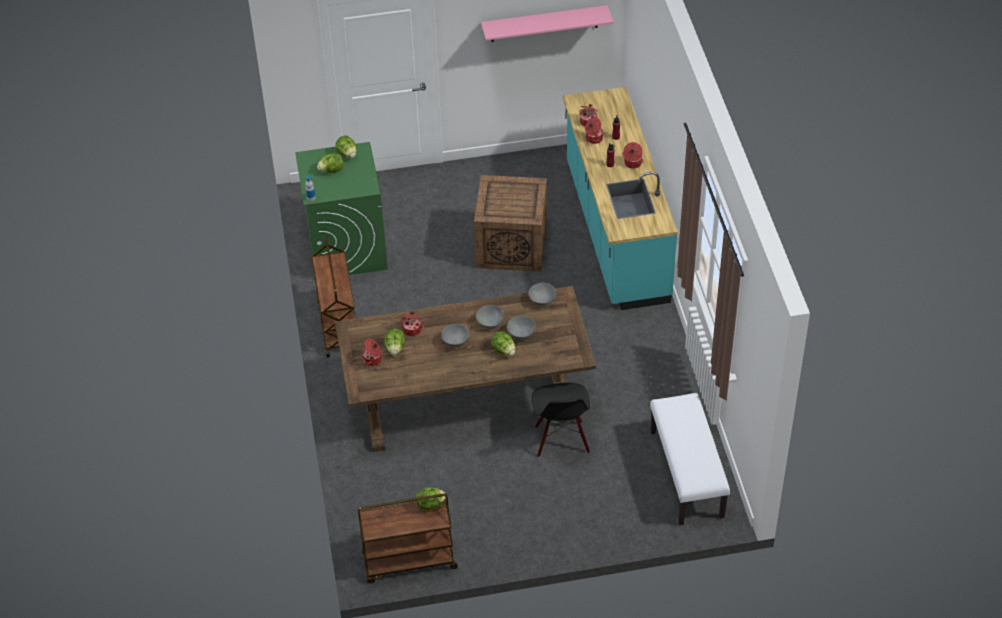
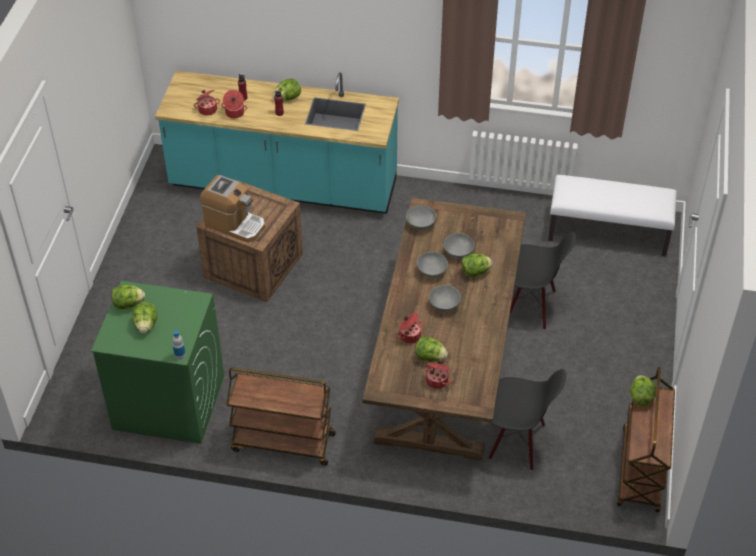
camera: 70 degrees left, 0 degrees up
(402, 470) = (517, 442): none -> black chair
(494, 195) = (235, 224): none -> coffee machine
(544, 23) = (103, 60): pink shelf -> none
(632, 163) = (288, 98): cooking pot -> lettuce

